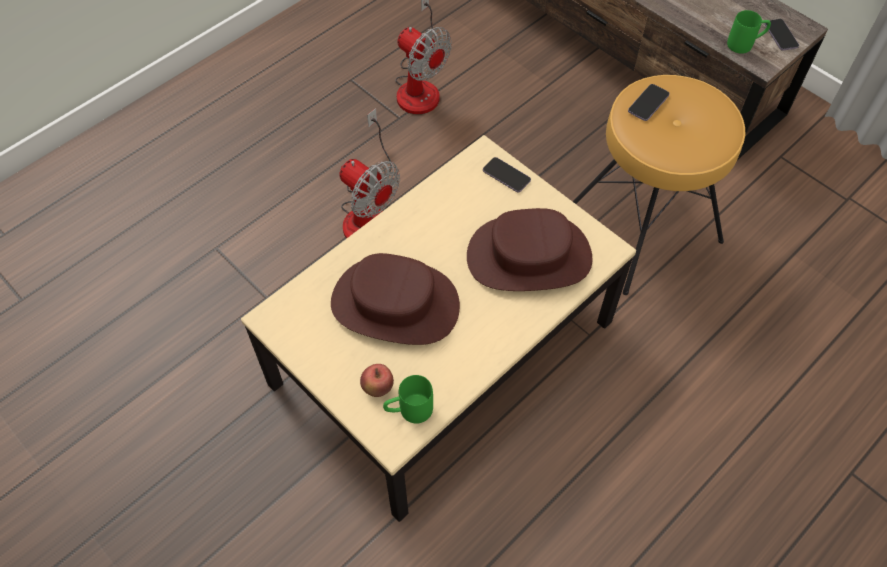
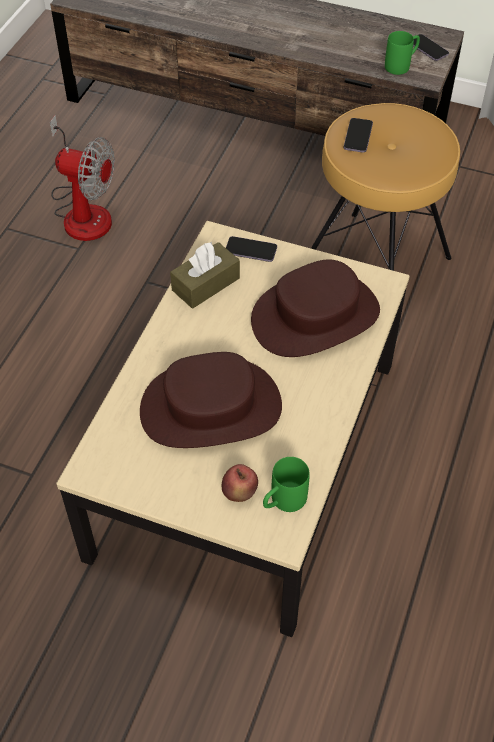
camera: 25 degrees left, 5 degrees down
(369, 212) = (96, 351): fan -> none
(451, 192) = (205, 284): none -> brown tissue box

